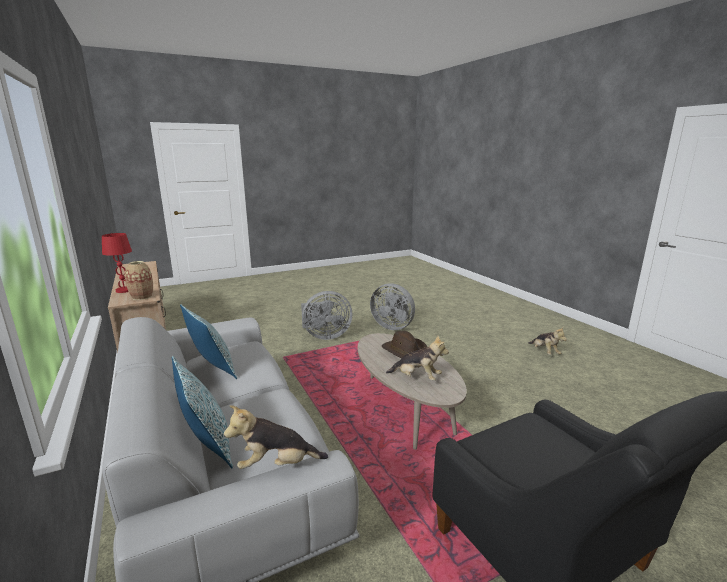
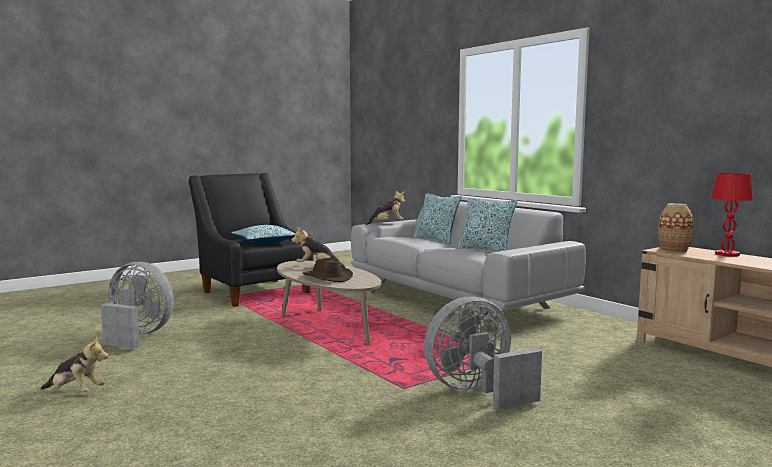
camera: 170 degrees right, 10 degrees down
(392, 326) = (349, 423): grey fan -> grey fan (138, 336)
(521, 445) = (264, 242): none -> pillow
(544, 352) = (75, 392): plush toy -> plush toy turned 135 degrees clockwise

